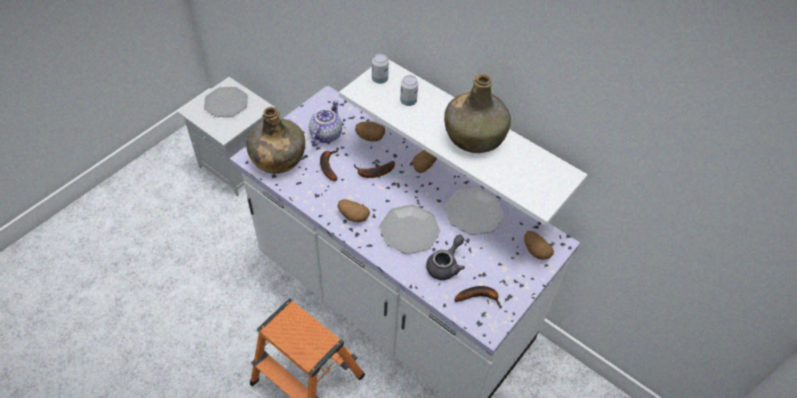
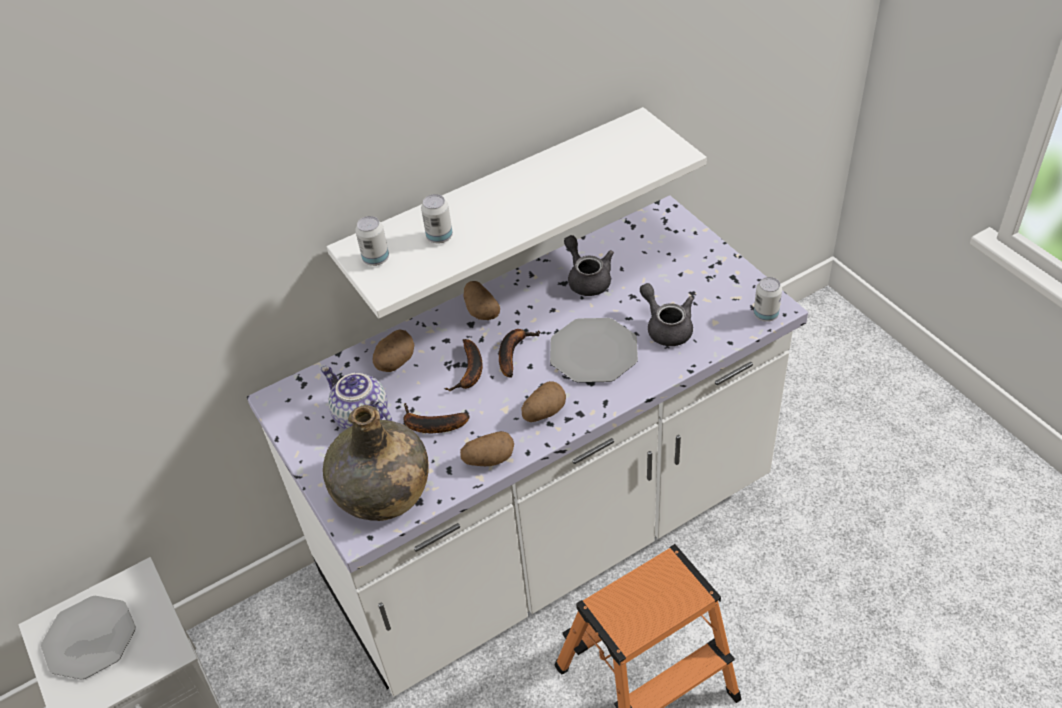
camera: 65 degrees left, 5 degrees down
(474, 136) = (538, 186): green bottle -> none
(474, 212) = (587, 279): plate -> grey teapot
(479, 297) = (726, 305): banana -> banana (513, 352)
(479, 323) = (765, 315): none -> can
(535, 250) = (670, 236): potato -> potato (489, 459)

